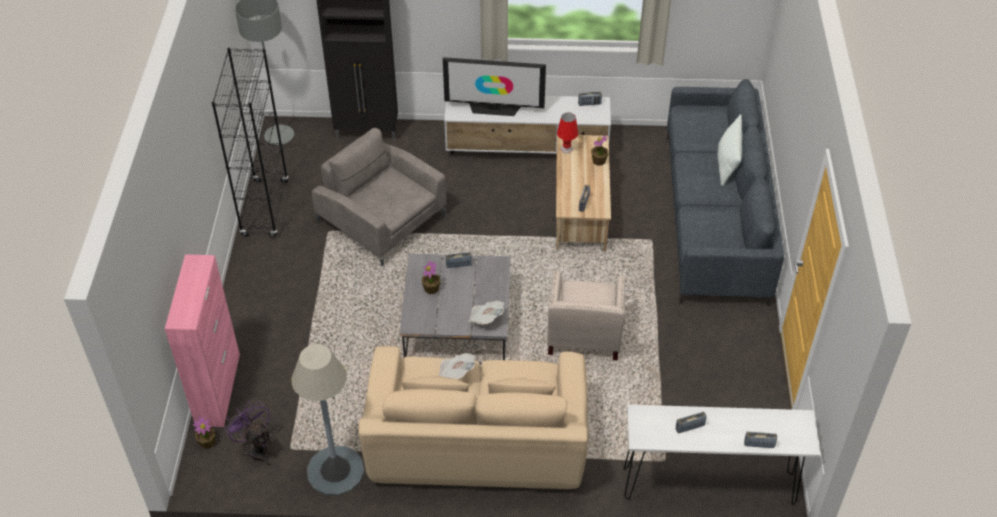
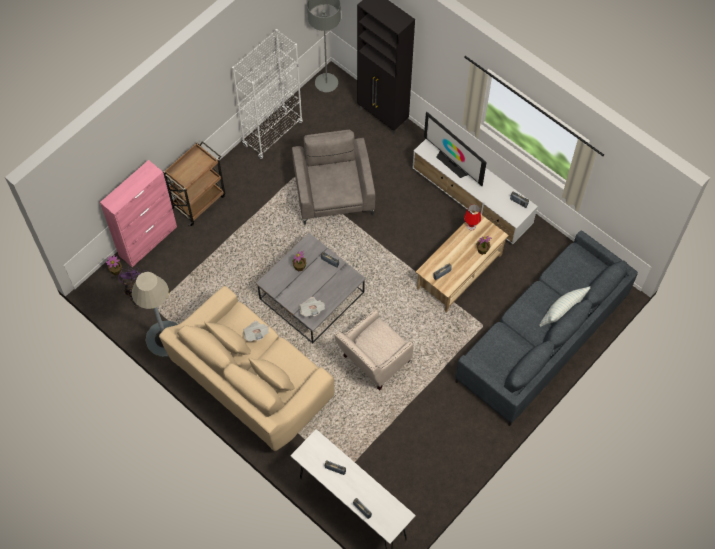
camera: 40 degrees right, 15 degrees up
(241, 315) = (199, 201): none -> brown cart
(265, 208) = (273, 134): black bookcase -> white bookcase

